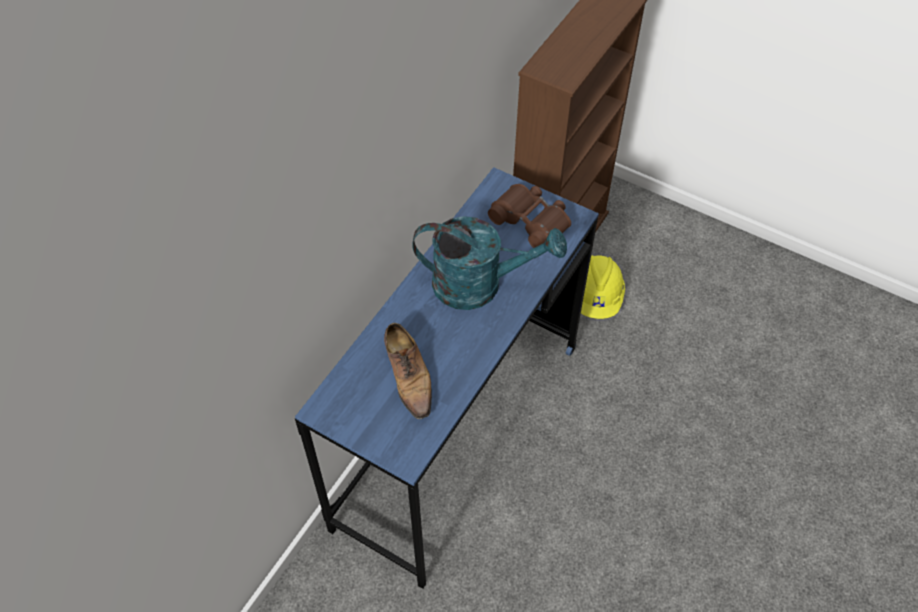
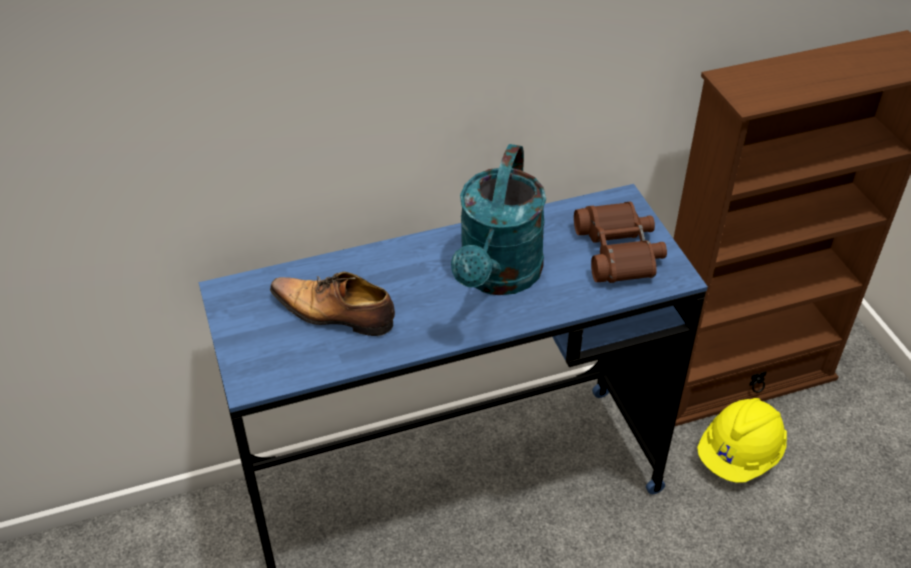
camera: 40 degrees right, 10 degrees down
(409, 376) = (335, 314): shoe -> shoe turned 90 degrees clockwise
(480, 285) = (497, 277): turquoise watering can -> turquoise watering can turned 60 degrees clockwise

